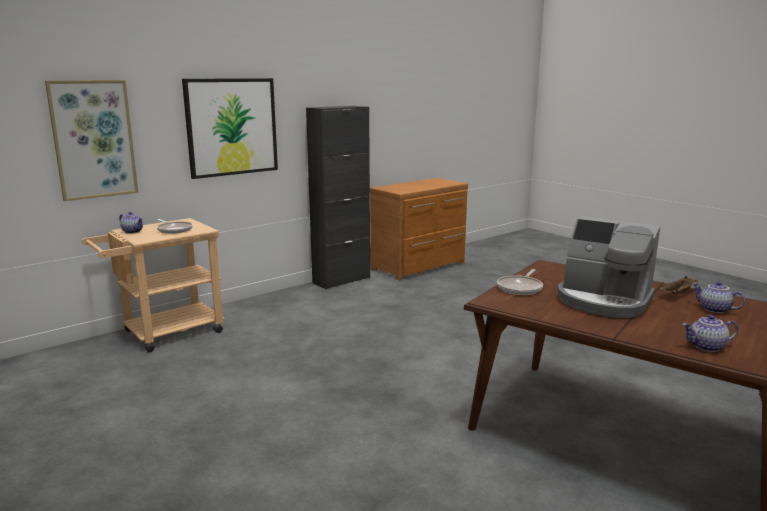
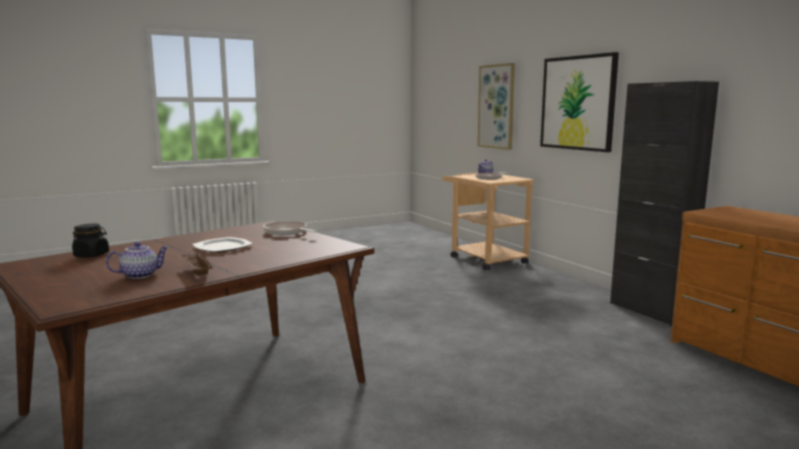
camera: 100 degrees right, 5 degrees down
(603, 301) = (222, 247): coffee machine -> plate
(707, 347) = (92, 255): teapot -> black jar

